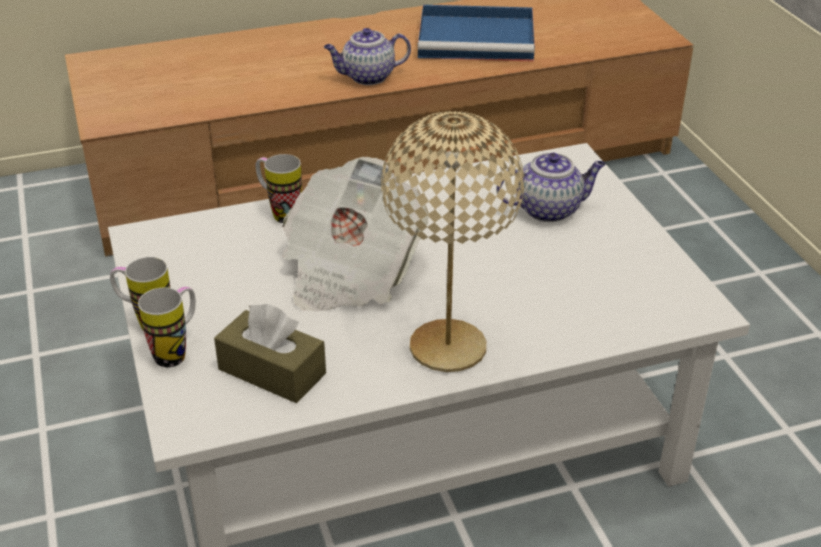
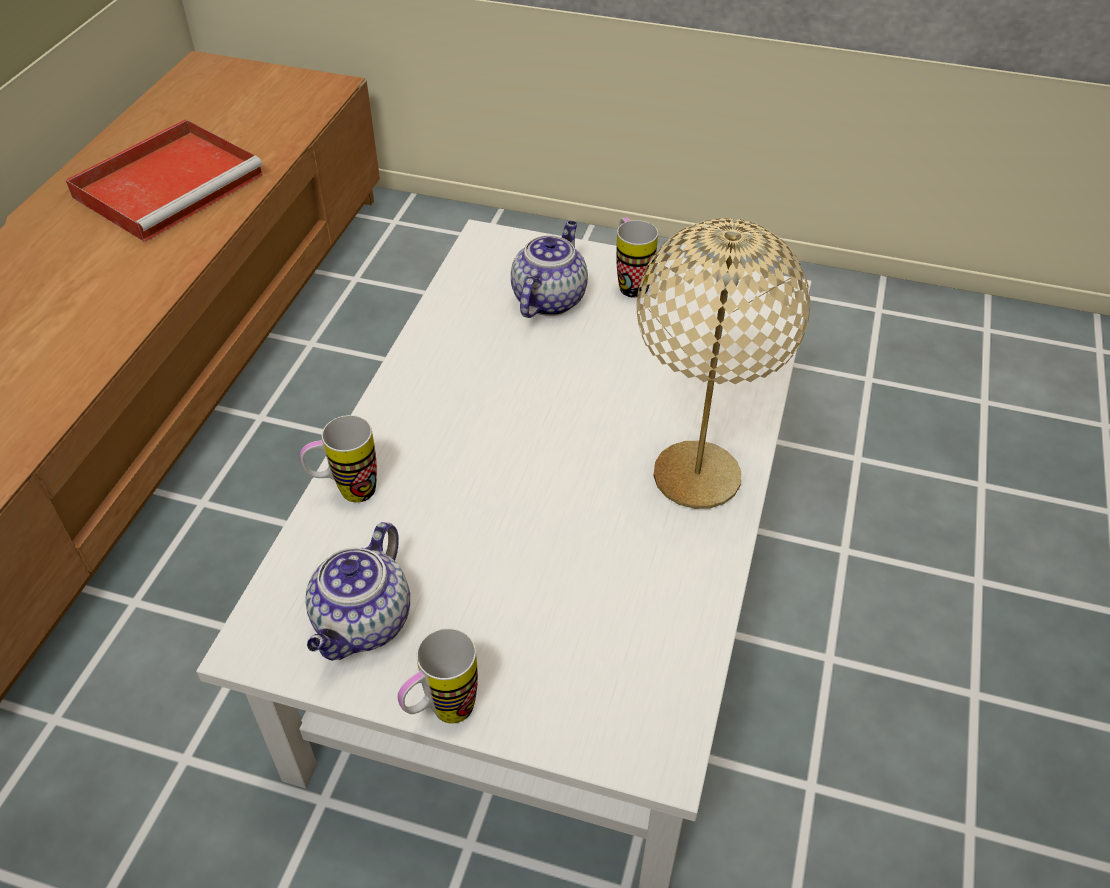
camera: 55 degrees left, 10 degrees up
(177, 352) = (521, 705): mug -> mug (629, 282)
(272, 371) = (625, 633): brown tissue box -> none
(350, 270) = (508, 485): newspaper -> none
(367, 77) = (130, 296): teapot -> teapot (363, 624)
(479, 39) = (171, 184): blue tray -> red tray

